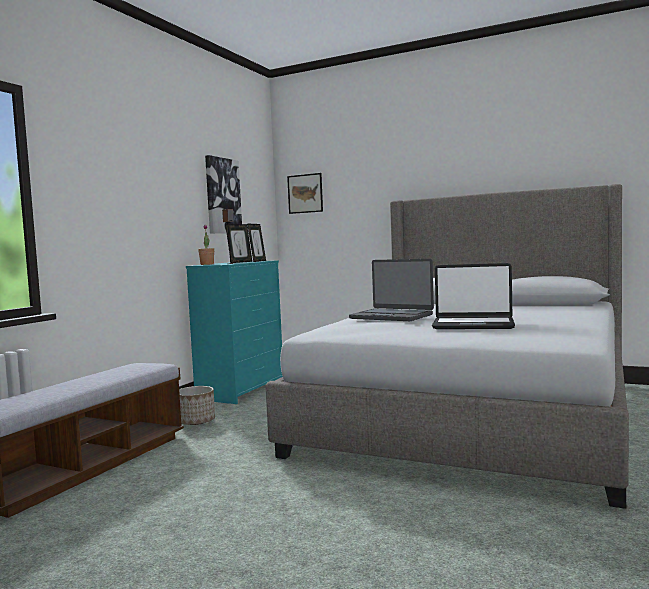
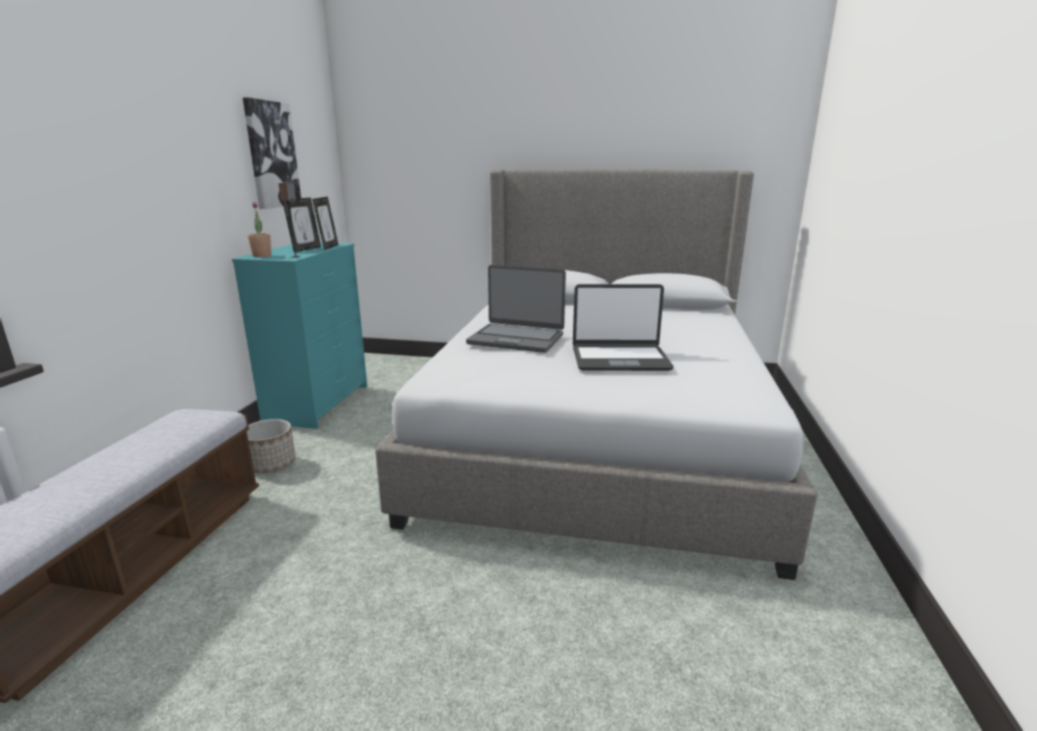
camera: 15 degrees left, 15 degrees up
(305, 193) = (378, 149): picture -> none

